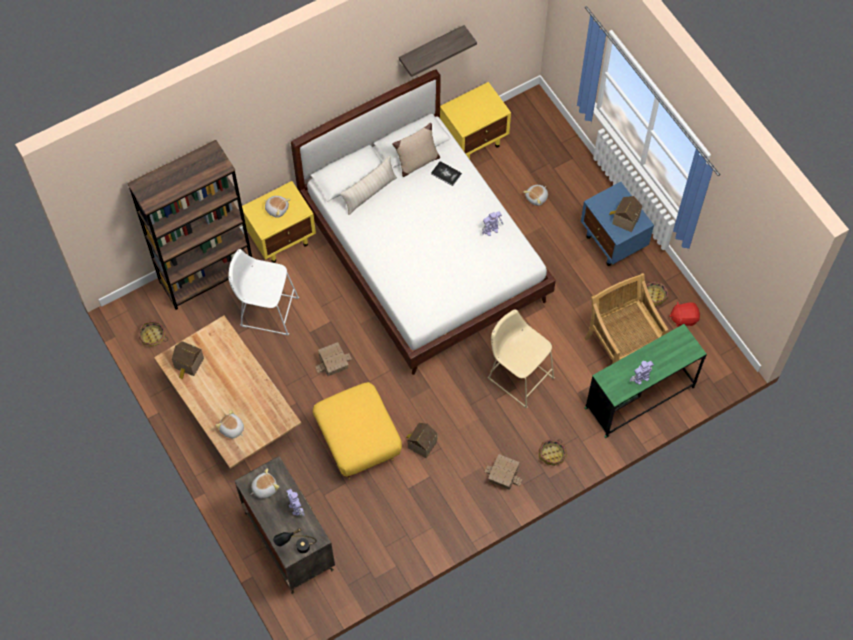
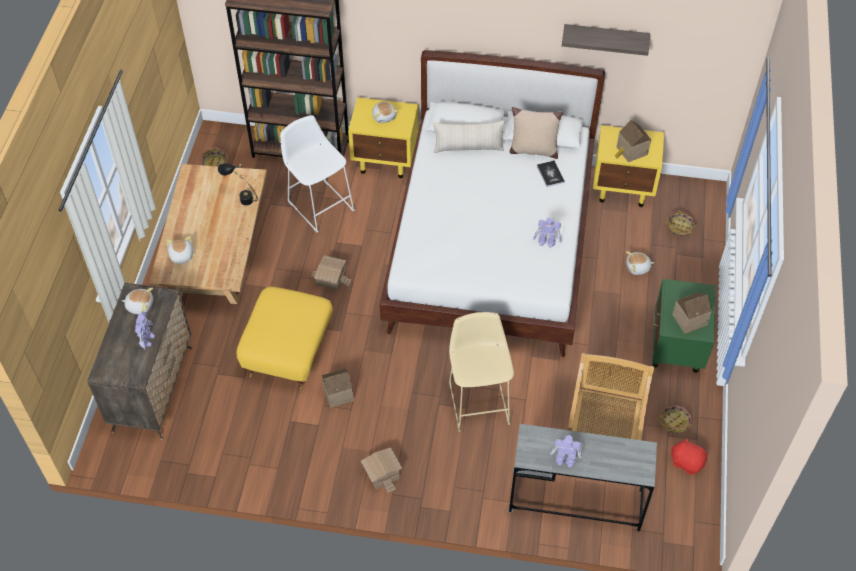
camera: 40 degrees right, 10 degrees down
(189, 364) = (201, 186): toy house -> toy house (630, 151)
(296, 548) = (112, 372): black table lamp -> black table lamp (241, 198)
(552, 454) = (444, 488): basket -> basket (680, 227)
(613, 243) = (676, 350): blue nightstand -> green nightstand
(639, 398) = (575, 501): green desk -> grey desk

